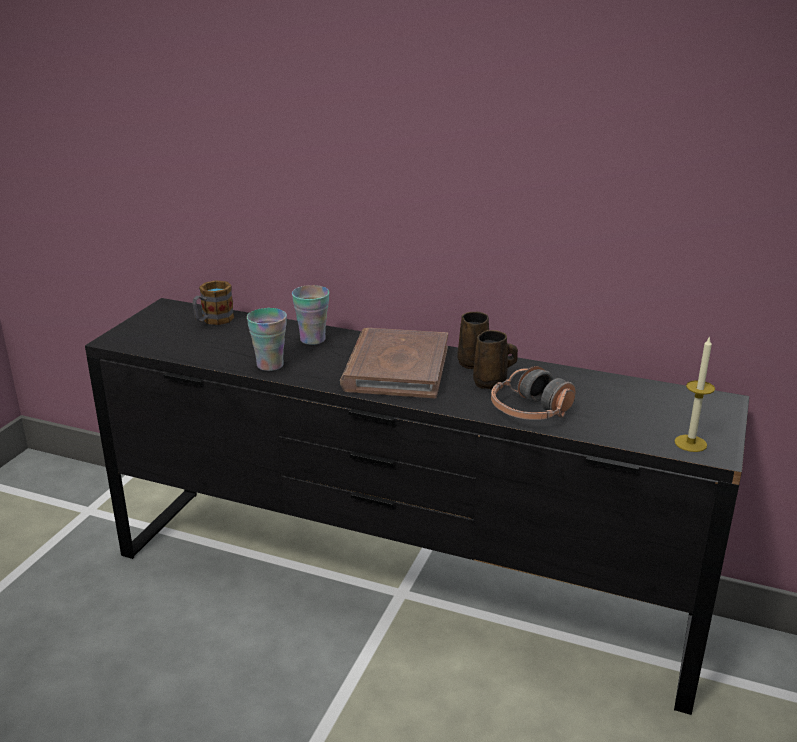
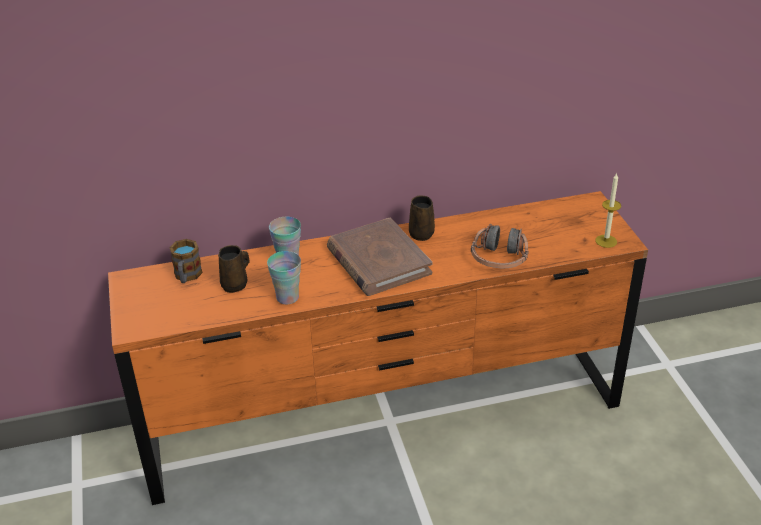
camera: 35 degrees left, 10 degrees up
(398, 587) = (384, 418): black dresser -> orange dresser
(492, 383) = (452, 246): brown mug -> brown mug (235, 285)

